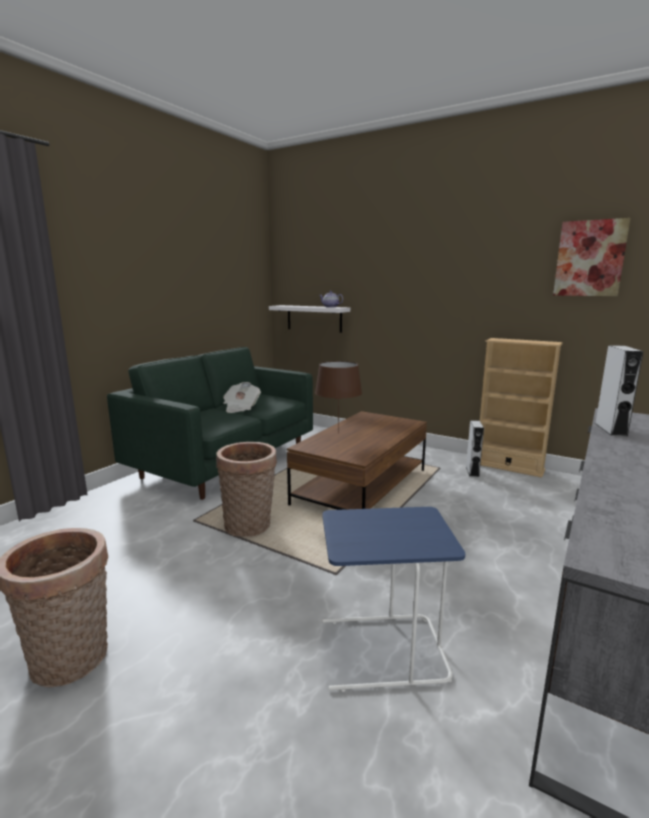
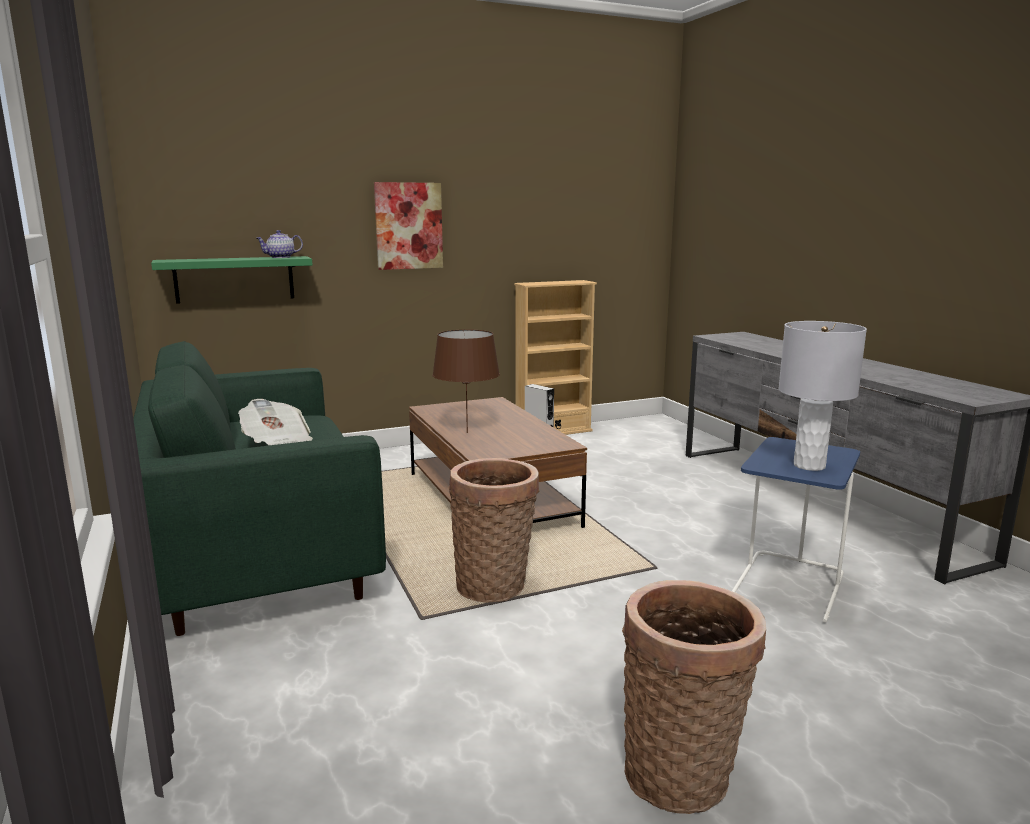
camera: 55 degrees left, 0 degrees up
(314, 318) = (234, 279): white shelf -> green shelf
(370, 537) = (809, 465): none -> grey table lamp
(590, 258) = (597, 189): picture -> picture (408, 226)
(610, 429) = (752, 346): grey speaker -> none

